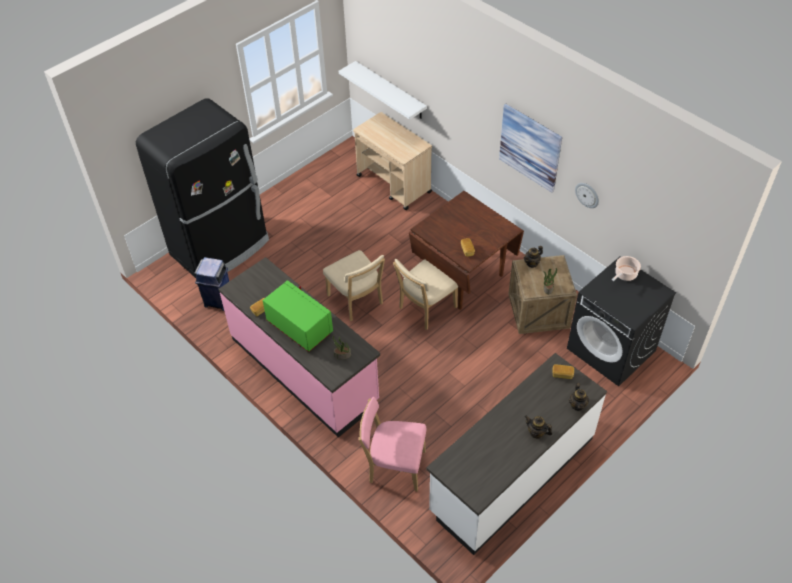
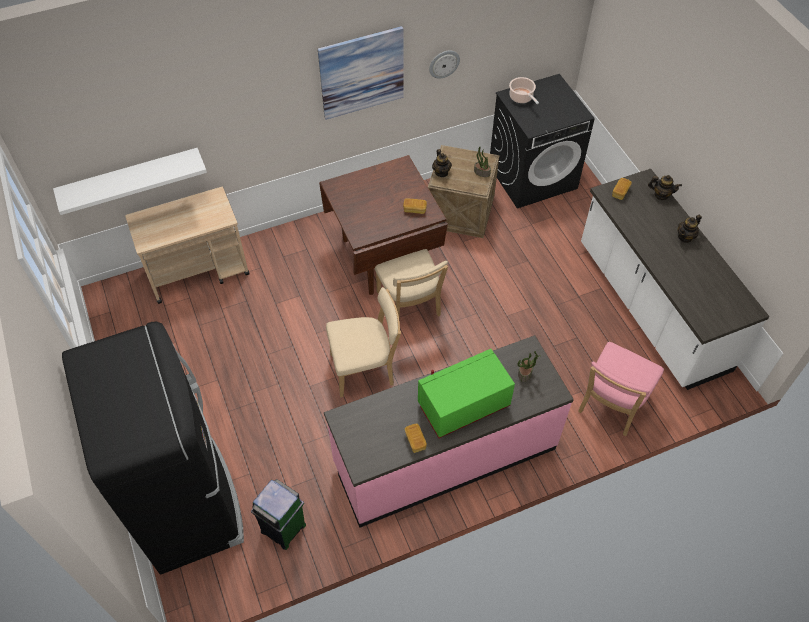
camera: 70 degrees left, 5 degrees up
(218, 301) = (284, 529): blue trash can -> green trash can

